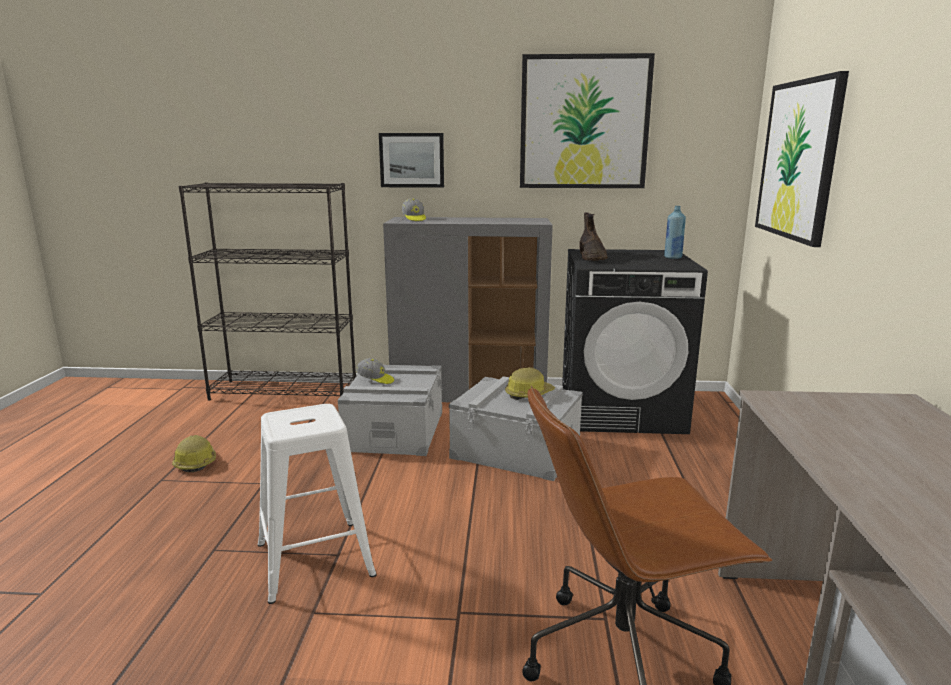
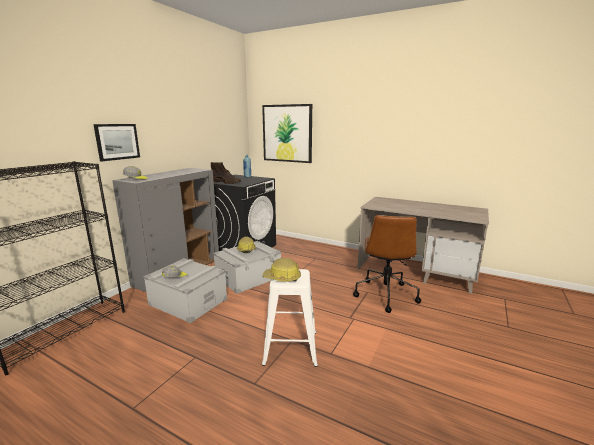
camera: 65 degrees left, 0 degrees up
(195, 462) = (125, 387): hard hat -> hard hat (282, 278)
(584, 123) = (197, 118): picture -> none

